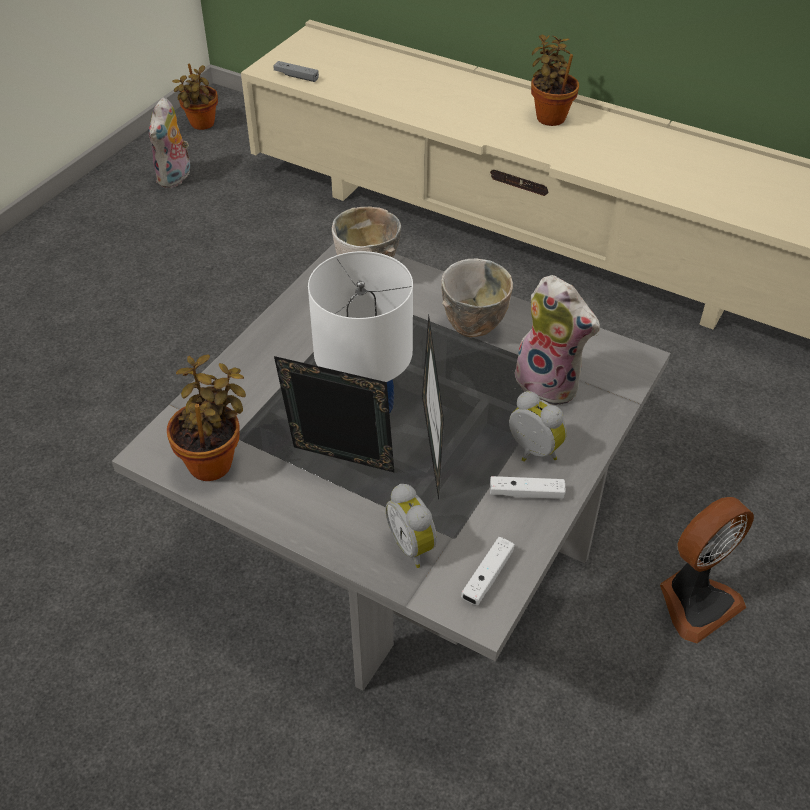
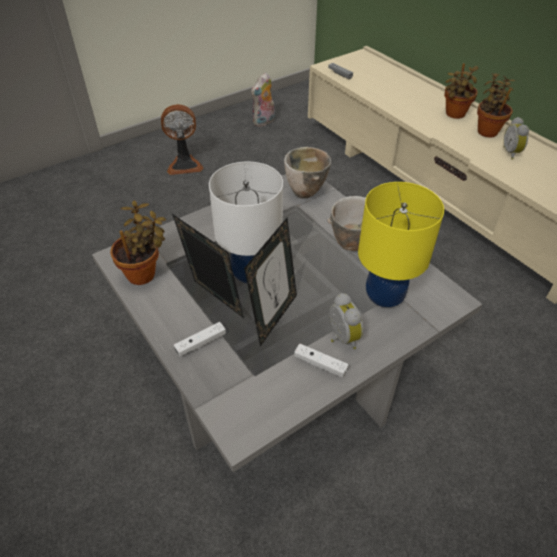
camera: 25 degrees right, 0 degrees up
(201, 125) = (294, 98): potted plant -> potted plant (454, 115)
(414, 546) = (225, 370): alarm clock -> alarm clock (512, 153)
(487, 577) = (259, 411): white game controller -> white game controller (200, 343)
(550, 383) = (382, 296): plush toy -> yellow table lamp
(695, 601) = (445, 486): fan -> fan (185, 165)

